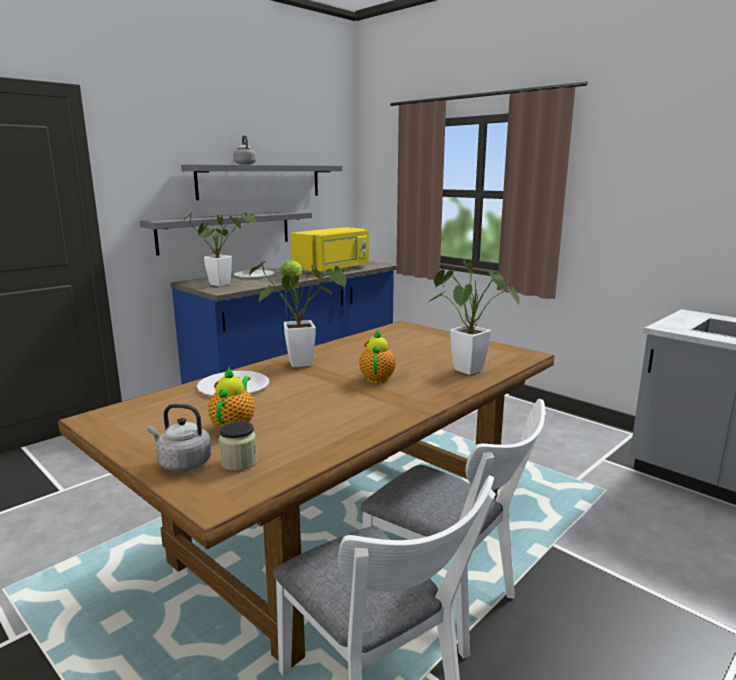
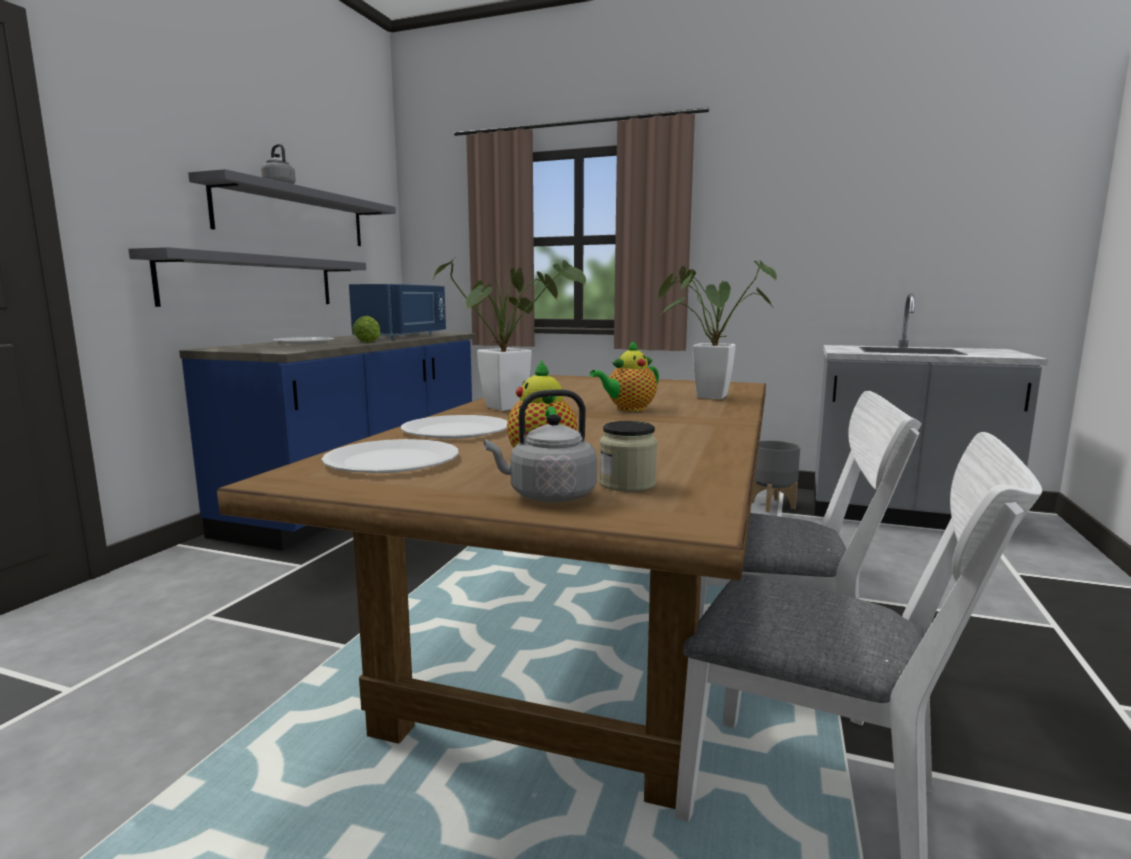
camera: 25 degrees left, 5 degrees down
(159, 412) = (392, 460): none -> white plate
(223, 284) = (274, 347): potted plant -> none
(333, 269) = (404, 336): yellow microwave -> blue microwave
(377, 378) = (628, 409): teapot -> teapot turned 105 degrees counterclockwise
(602, 450) = (771, 505): none -> grey planter

